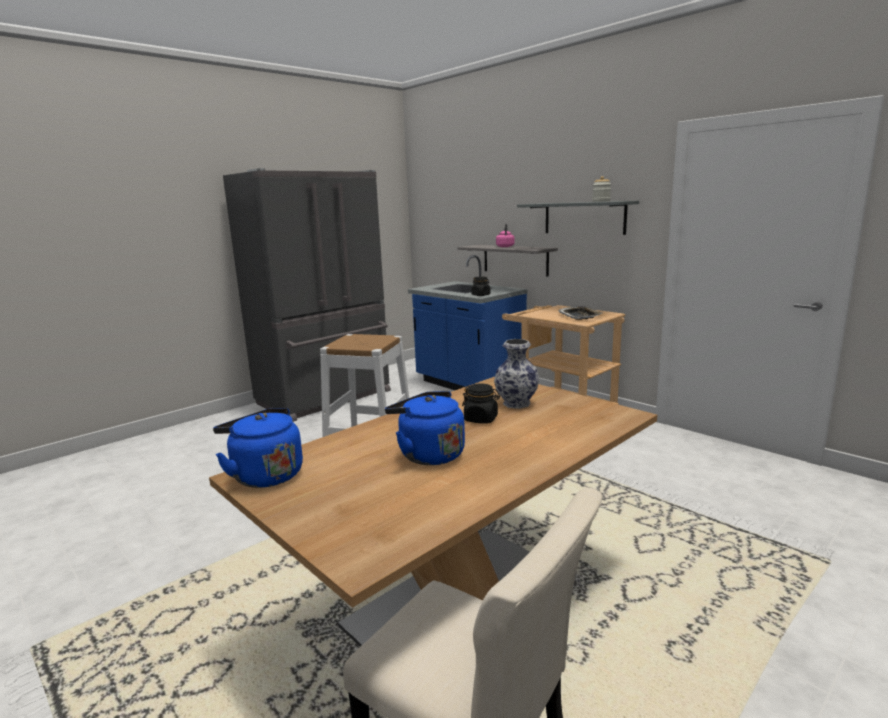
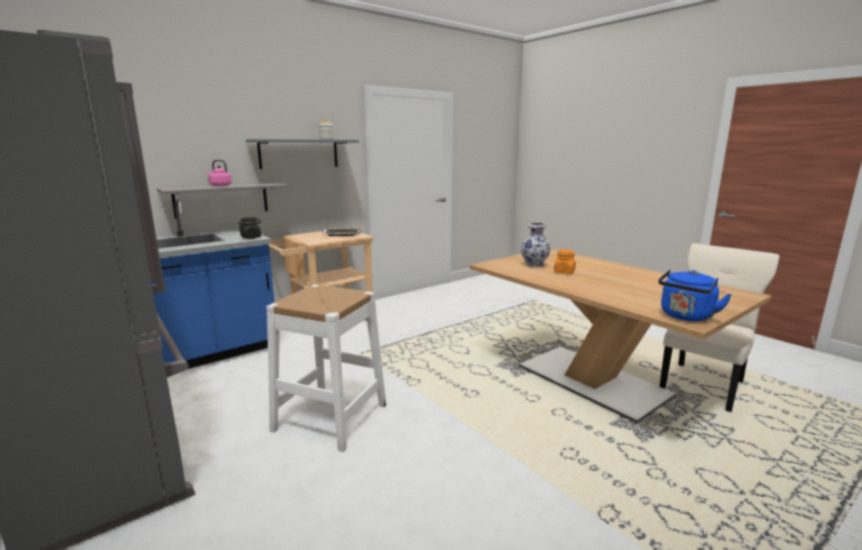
camera: 85 degrees left, 0 degrees up
(428, 454) = (624, 283): blue kettle -> none
(481, 419) = (564, 272): black jar -> orange jar

